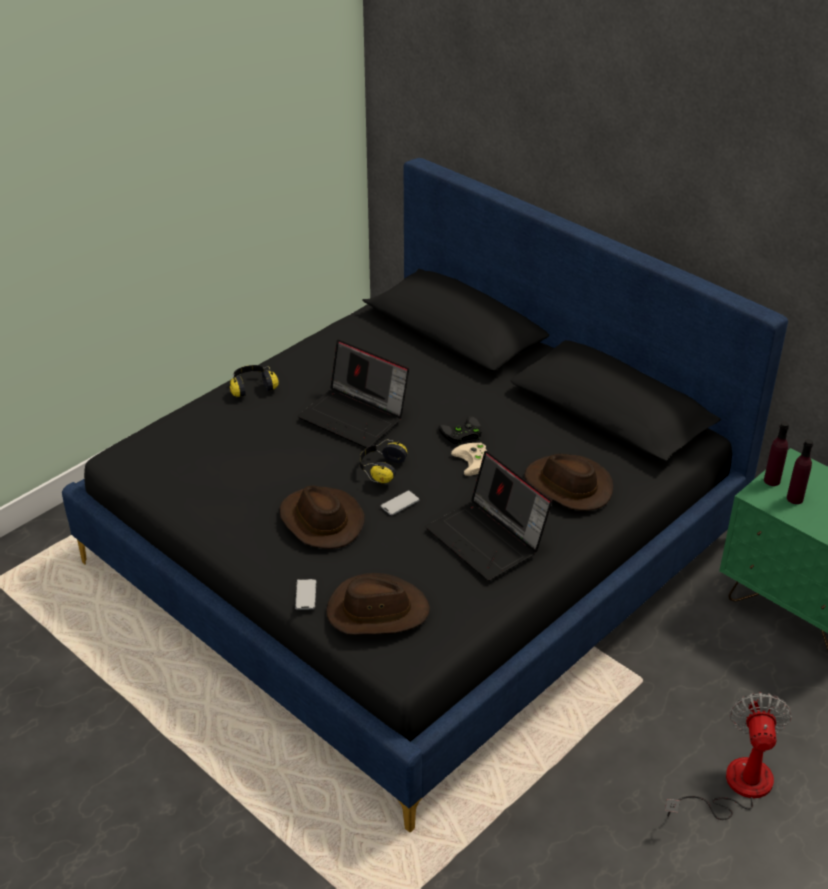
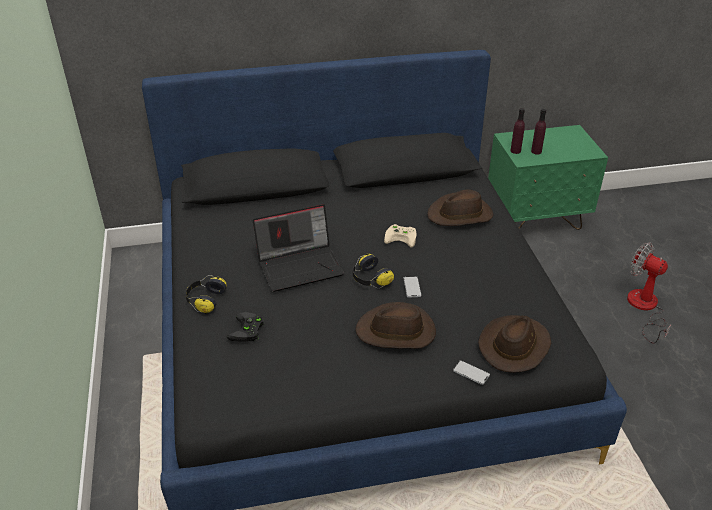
camera: 55 degrees left, 0 degrees up
(461, 434) = (367, 231): black game controller -> black game controller (247, 330)
(488, 539) = (483, 266): laptop -> none

